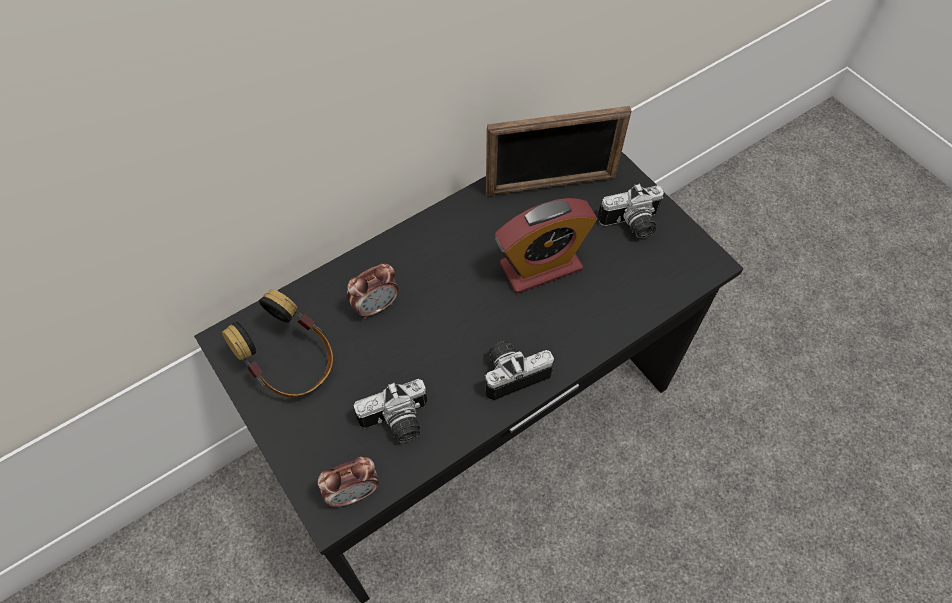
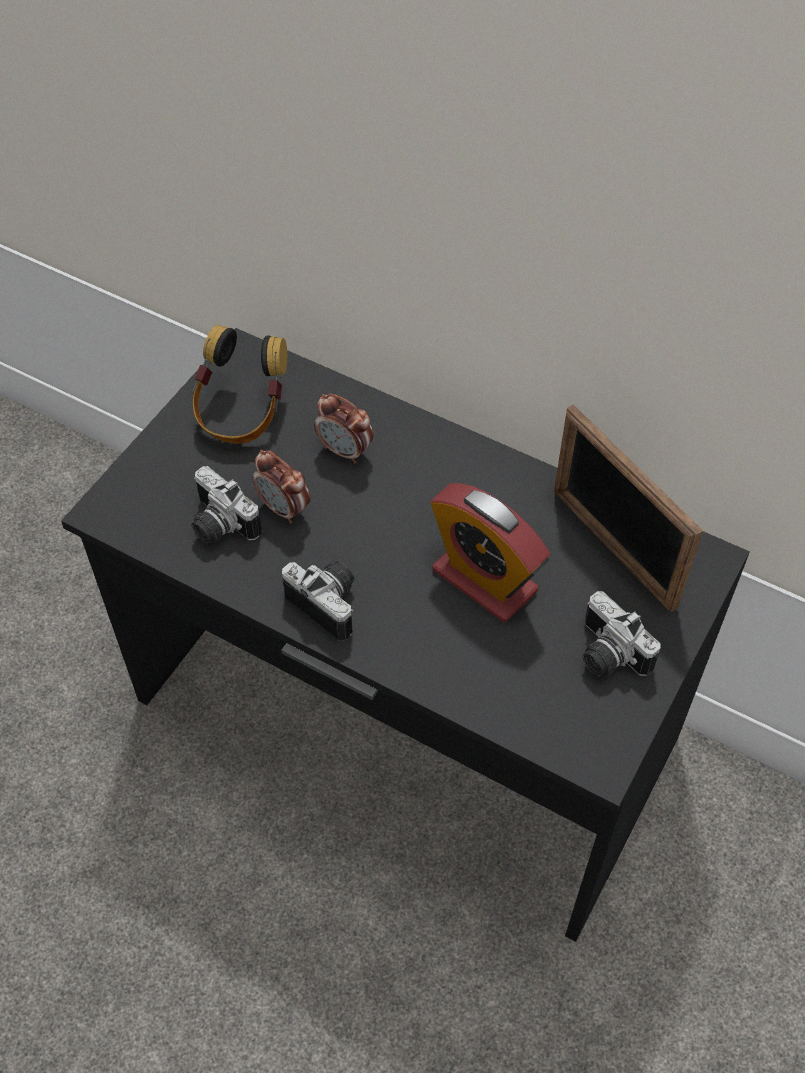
camera: 65 degrees right, 5 degrees down
(353, 492) = (130, 520): alarm clock -> alarm clock (284, 508)

